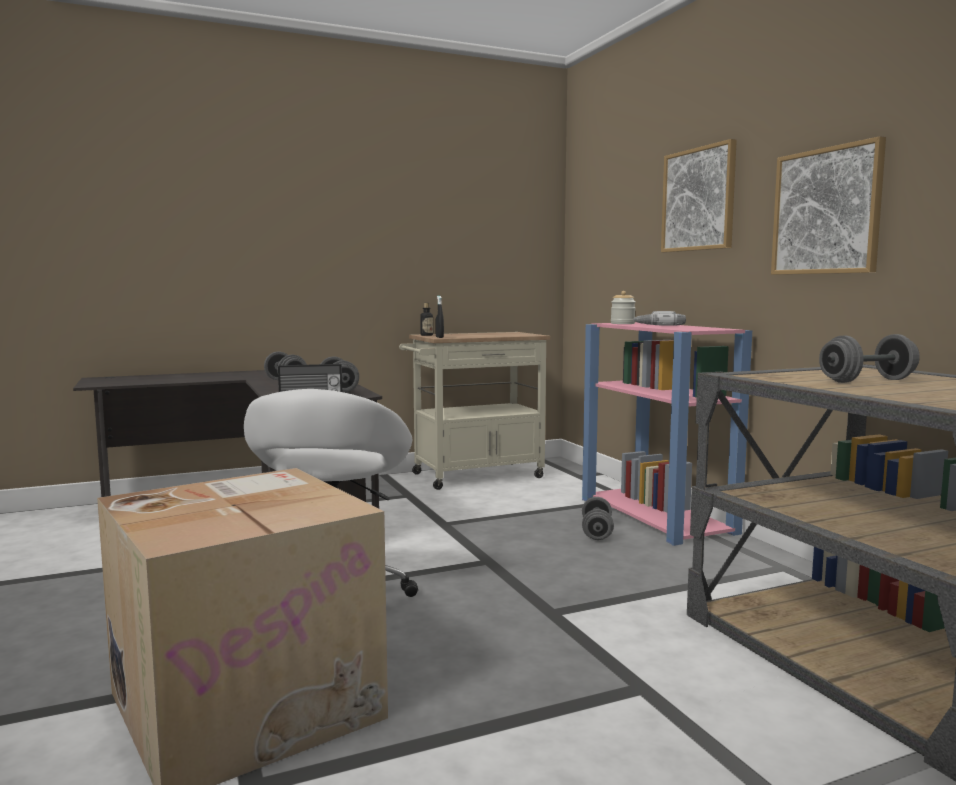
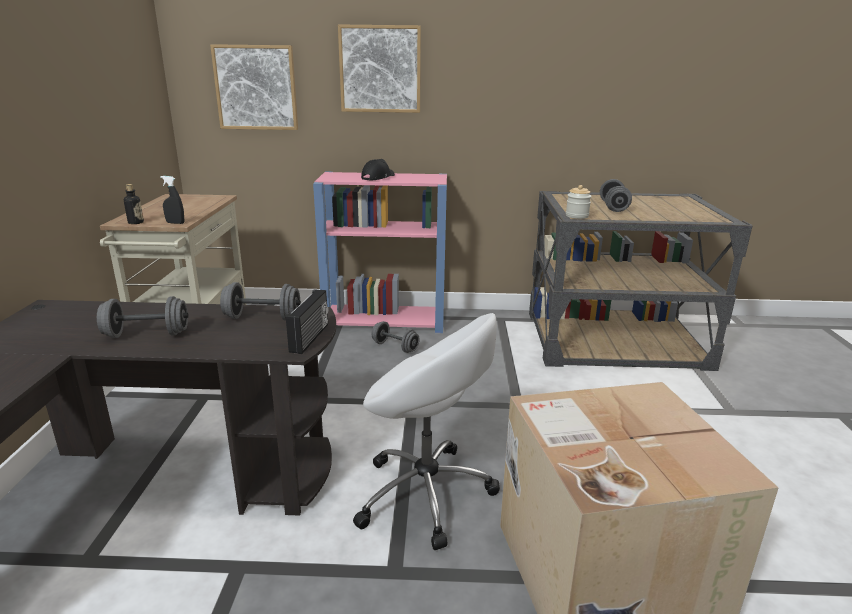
camera: 65 degrees left, 15 degrees up
(622, 323) = (341, 178): jar -> jar (577, 216)
(656, 325) = (377, 177): power drill -> black cap
(826, 211) = (506, 93): picture -> picture (256, 88)

